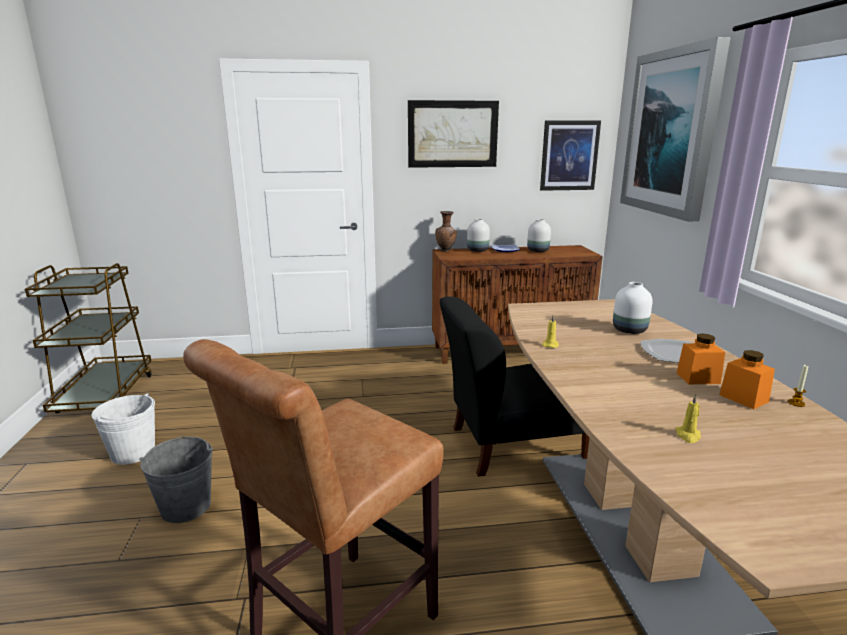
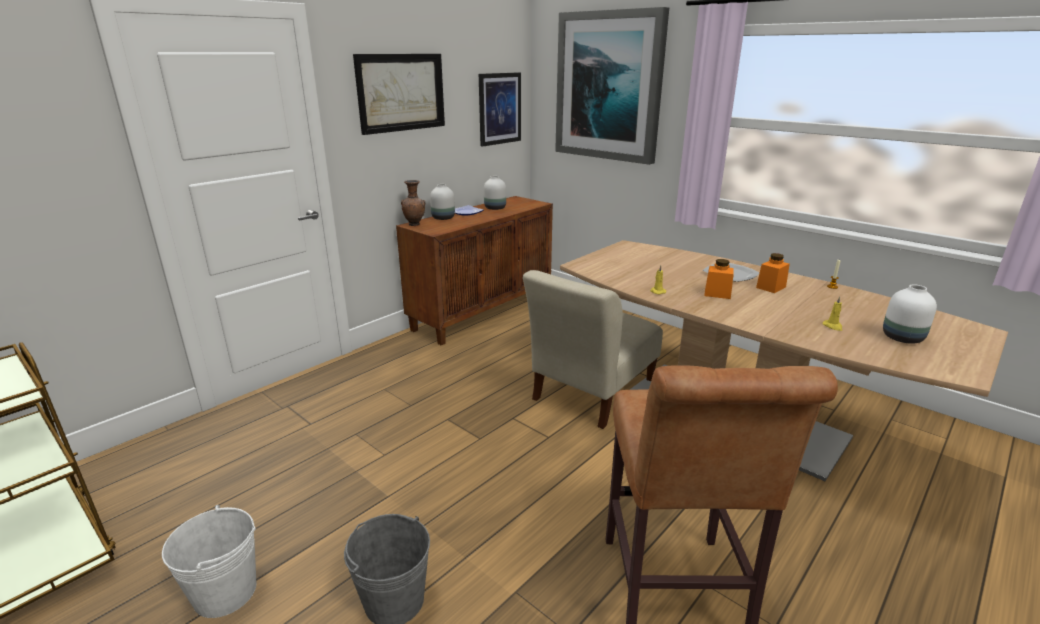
camera: 40 degrees left, 5 degrees up
(511, 445) = (590, 393): black chair -> beige chair
(628, 330) = (676, 264): white vase -> white vase (901, 338)
(743, 398) = (810, 292): orange jar -> orange jar (717, 294)

